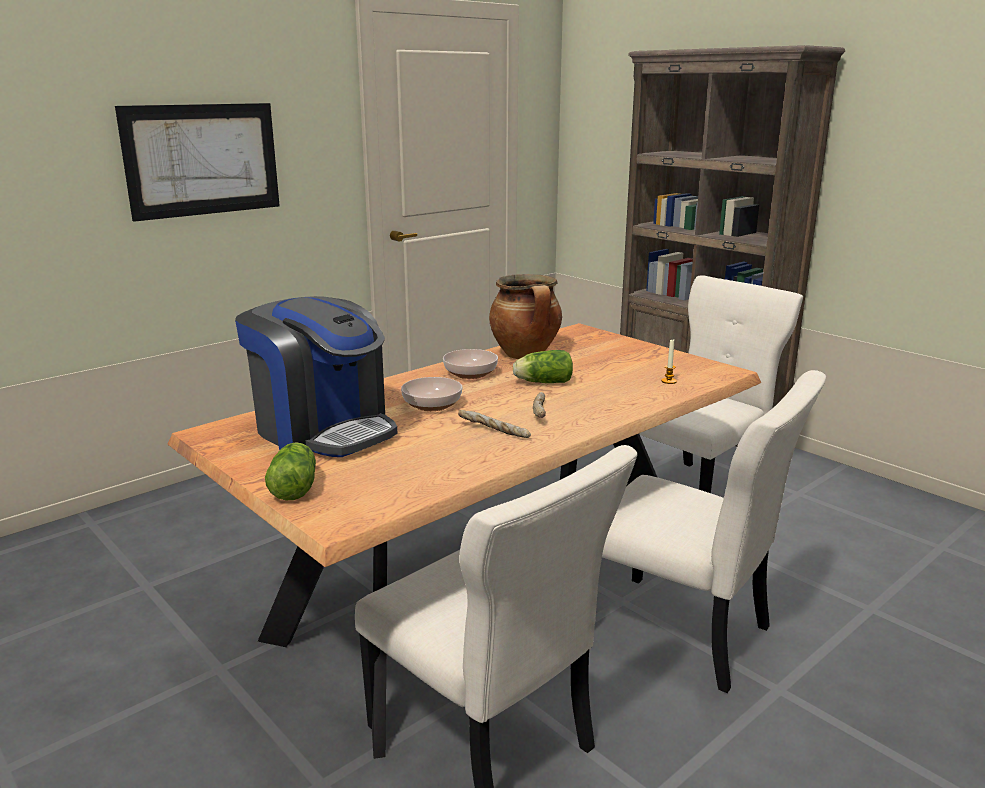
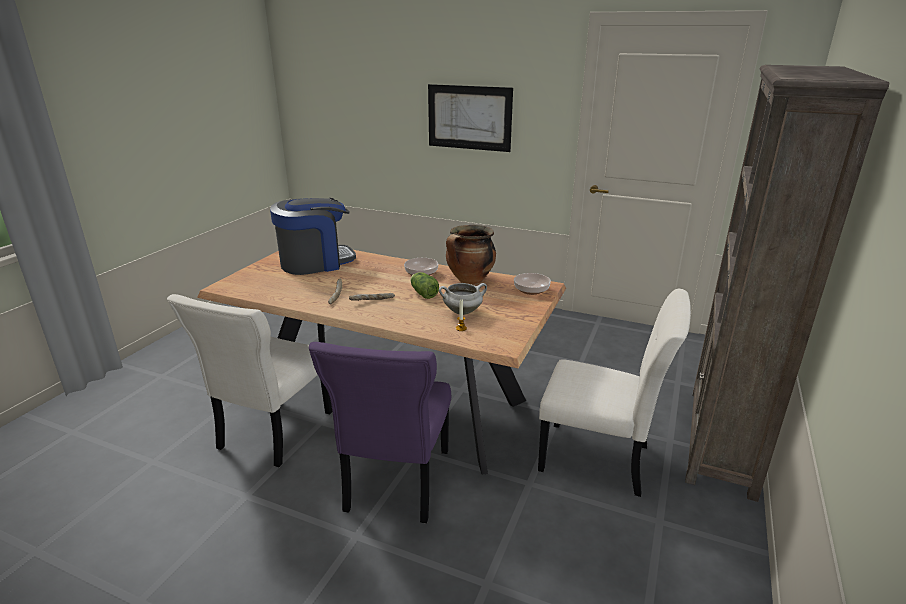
camera: 65 degrees right, 5 degrees up
(295, 486) = (252, 272): lettuce -> none
(323, 430) = (315, 262): coffee machine -> coffee machine turned 135 degrees counterclockwise
(433, 404) = (365, 275): bowl -> bowl (532, 290)
(620, 373) = (463, 311): none -> white cooking pot
(683, 634) = (396, 483): beige chair -> purple chair

